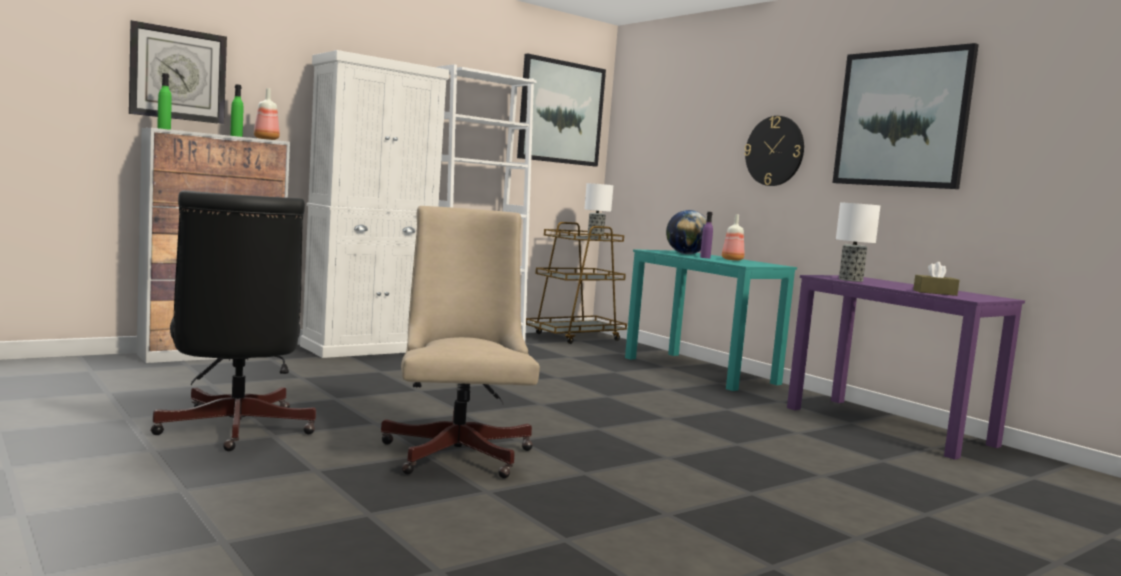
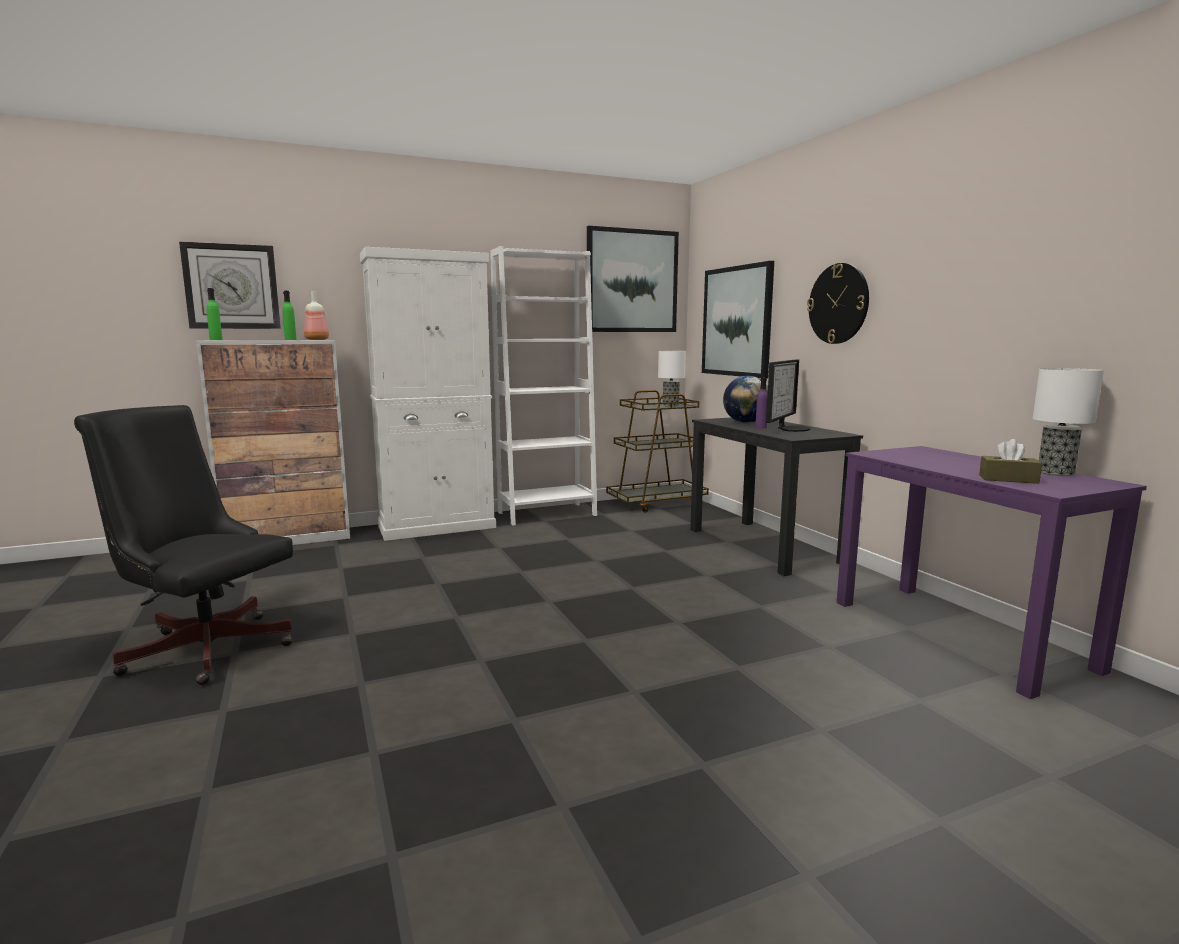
camera: 15 degrees right, 5 degrees up
(234, 431) = (203, 646): black office chair -> black office chair turned 120 degrees clockwise
(459, 451) = (400, 678): beige office chair -> none
(700, 371) = (764, 546): turquoise desk -> black desk
(731, 259) = (791, 428): bottle -> monitor
(850, 280) = (905, 459): table lamp -> table lamp (1055, 473)
(902, 118) = (981, 252): picture -> picture (737, 321)

